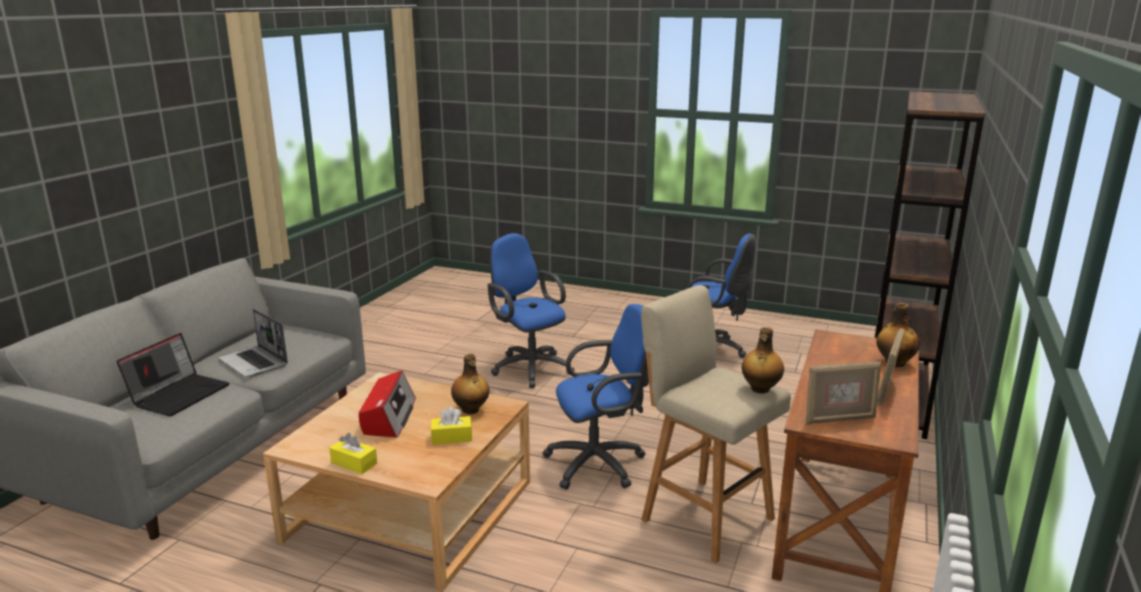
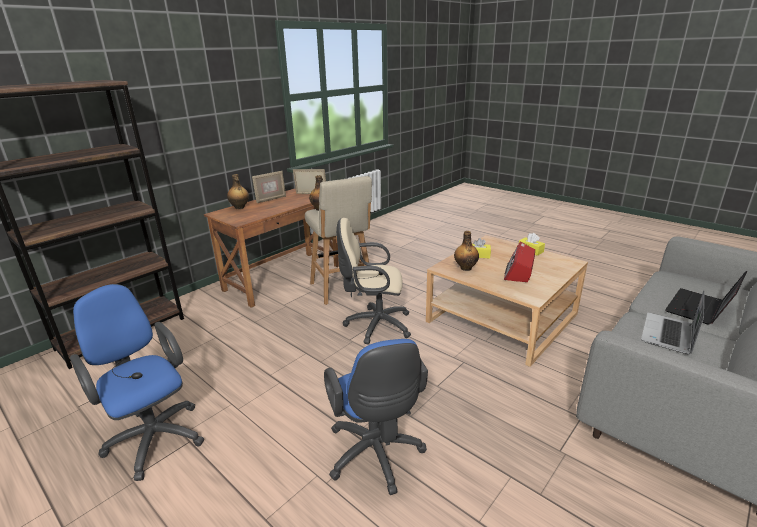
camera: 160 degrees left, 5 degrees up
(254, 363) = (668, 335): laptop -> laptop turned 120 degrees counterclockwise
(600, 464) = (374, 325): blue office chair -> beige office chair

